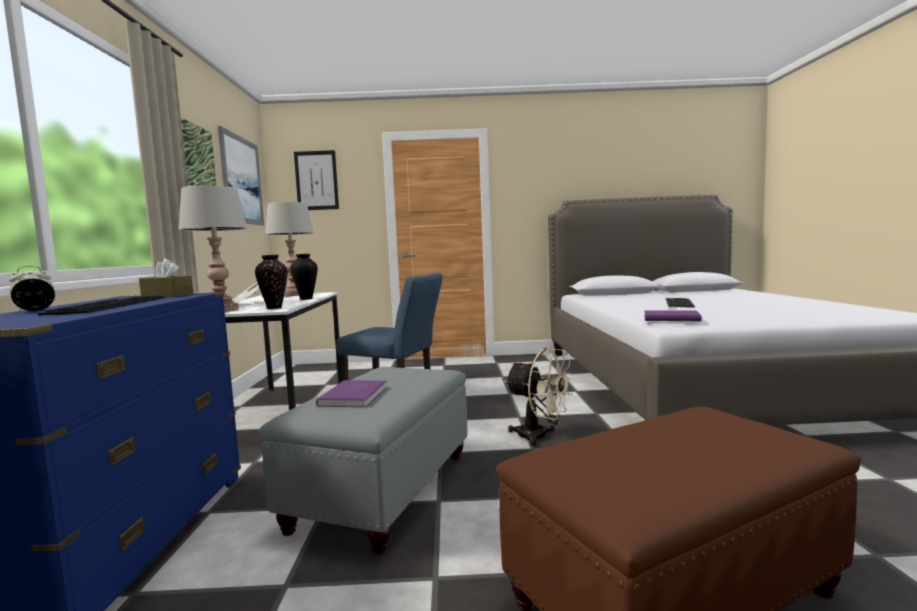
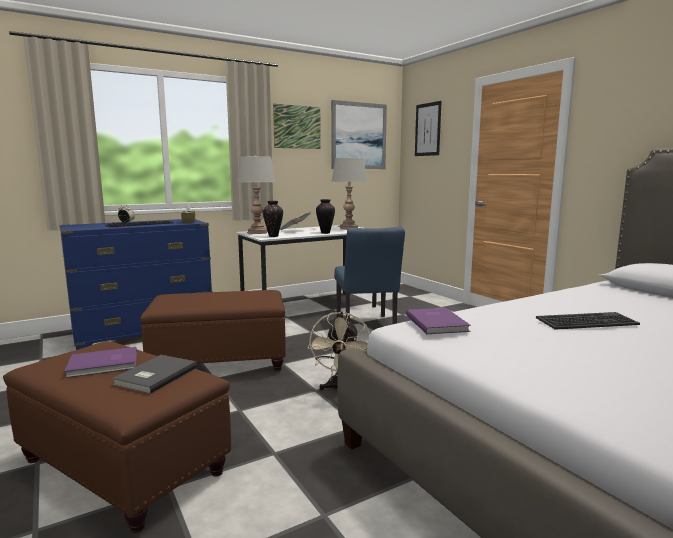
camera: 60 degrees right, 5 degrees up
(356, 396) = (203, 297): purple book -> purple book (104, 364)
(383, 490) = (219, 362): grey ottoman -> brown ottoman
(697, 430) = (154, 376): none -> grey book

